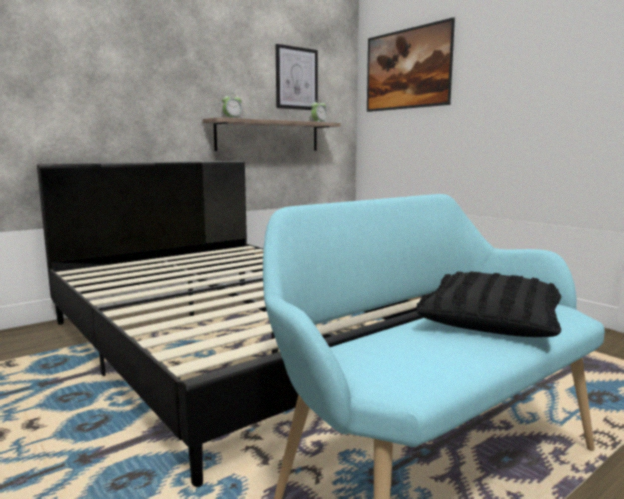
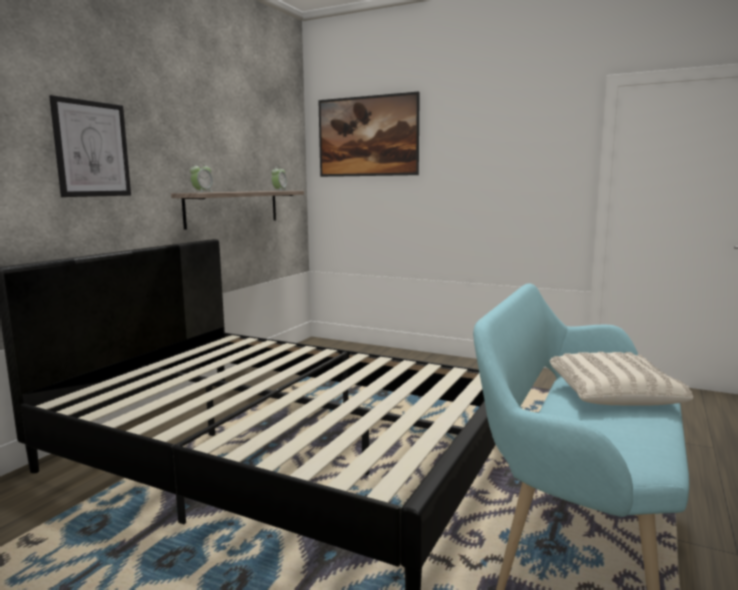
camera: 25 degrees left, 0 degrees up
(296, 78) = (255, 142): picture -> picture (92, 149)
(491, 319) = (613, 392): black pillow -> beige pillow

